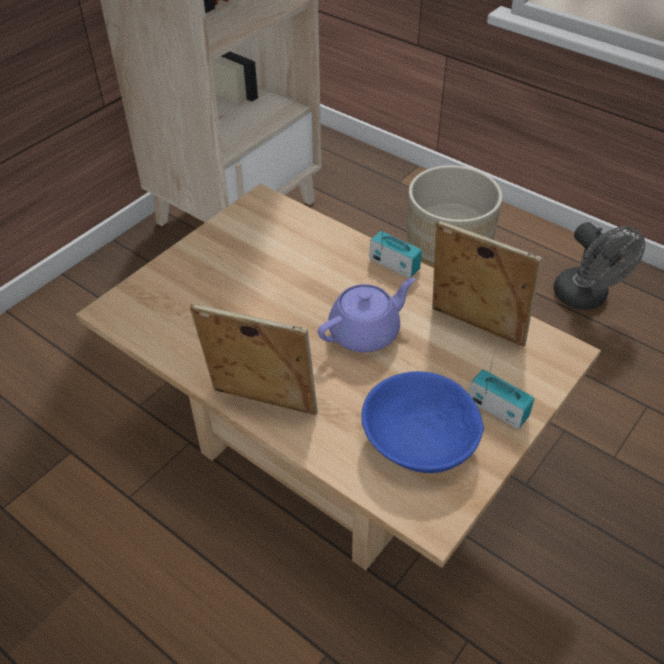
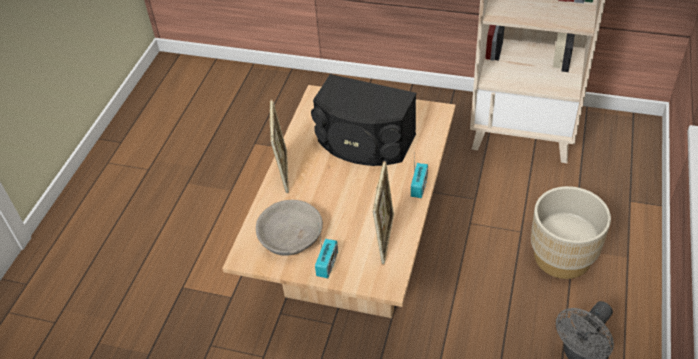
camera: 70 degrees right, 0 degrees up
(267, 291) = (364, 143): none -> black speaker
(365, 332) = (355, 192): purple teapot -> none
(419, 438) = (291, 237): blue bowl -> grey bowl

